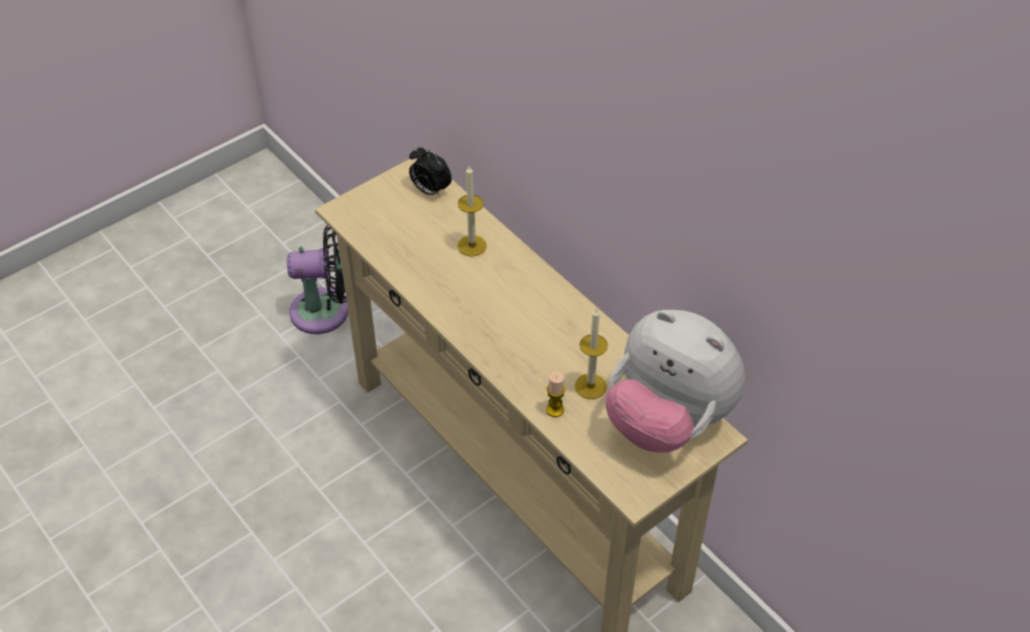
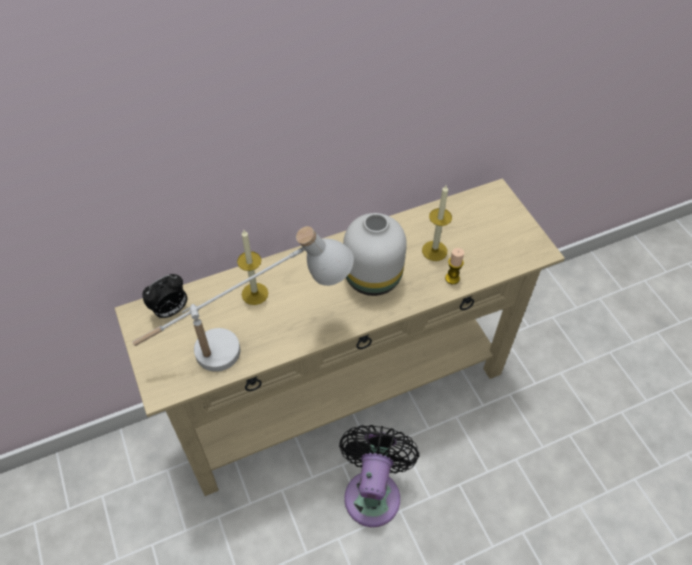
camera: 75 degrees left, 5 degrees up
(326, 311) = (109, 508): black fan -> black fan (373, 492)
(411, 258) = (251, 343): none -> white table lamp
(531, 337) = (374, 276): none -> white vase
(667, 420) = (477, 215): plush toy -> none

